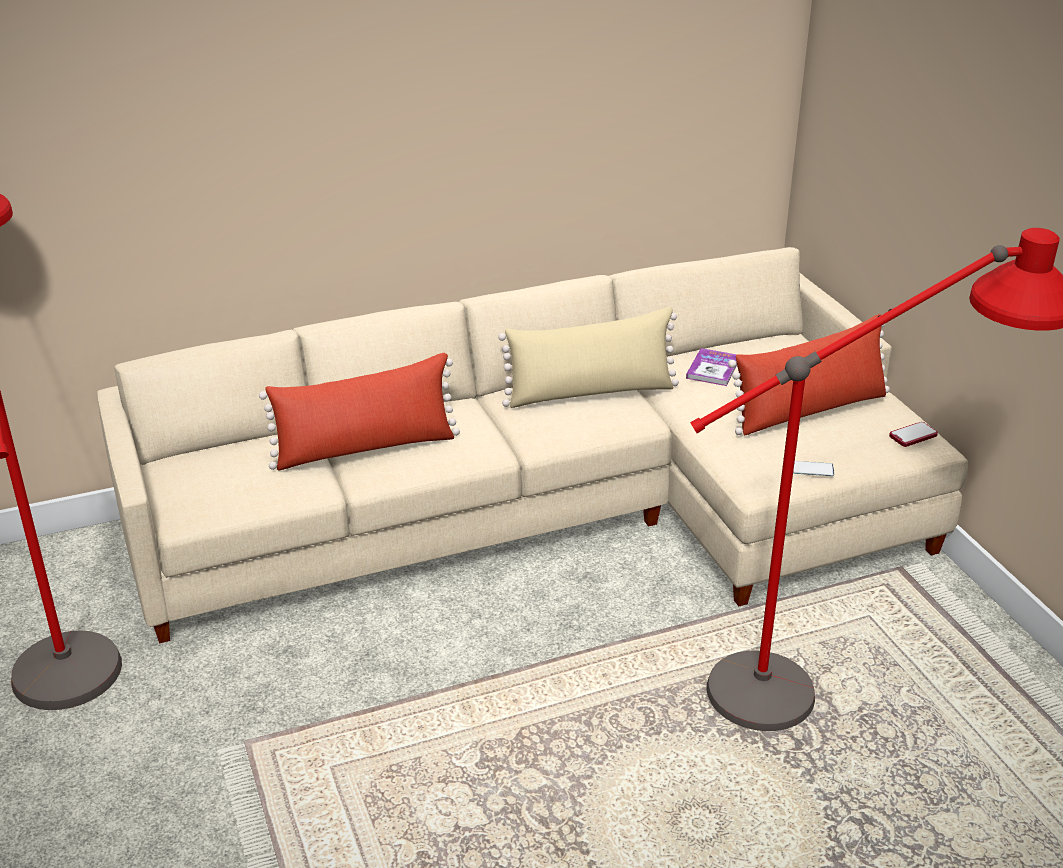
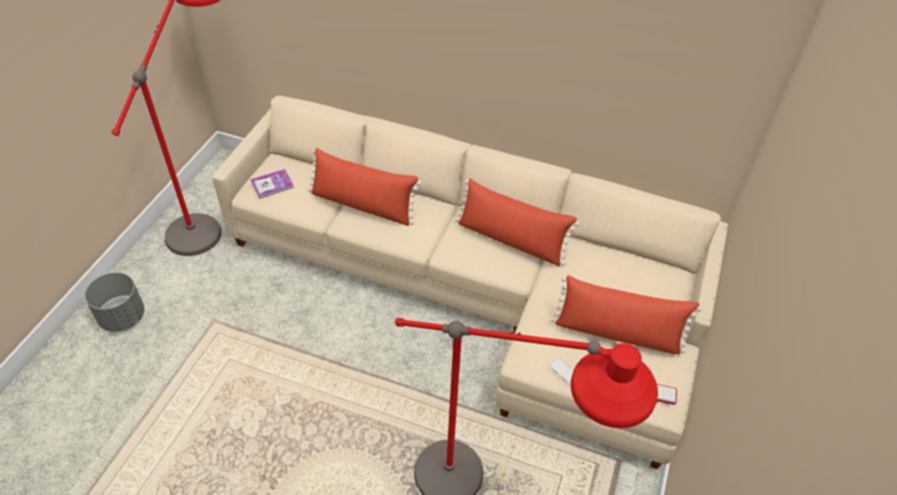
camera: 40 degrees right, 15 degrees up
(84, 830) = (123, 317): none -> grey planter
(590, 393) = (511, 240): beige pillow -> red pillow
(713, 369) = (598, 267): book -> book (272, 184)

